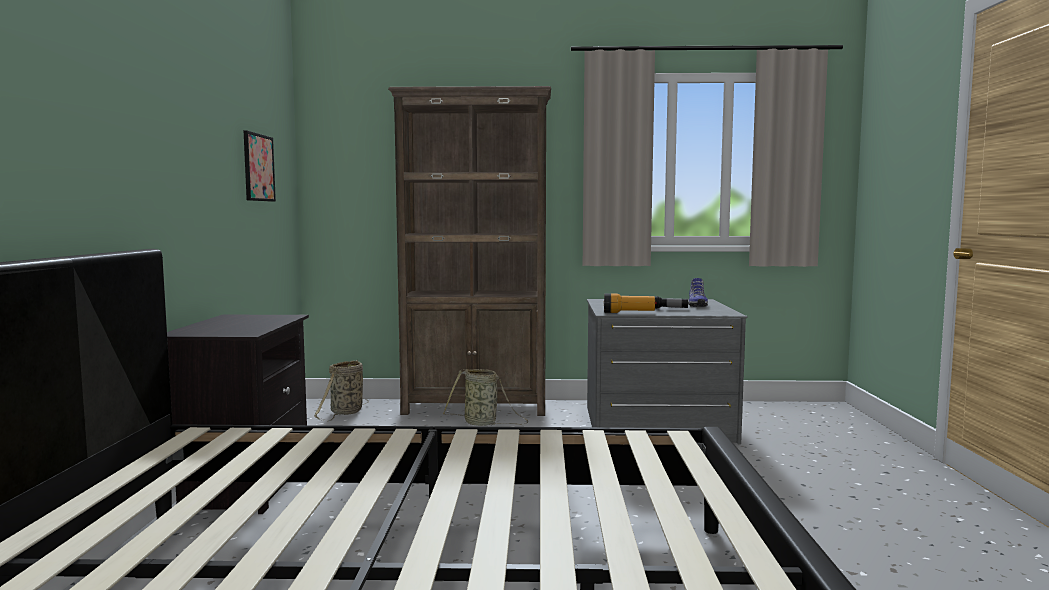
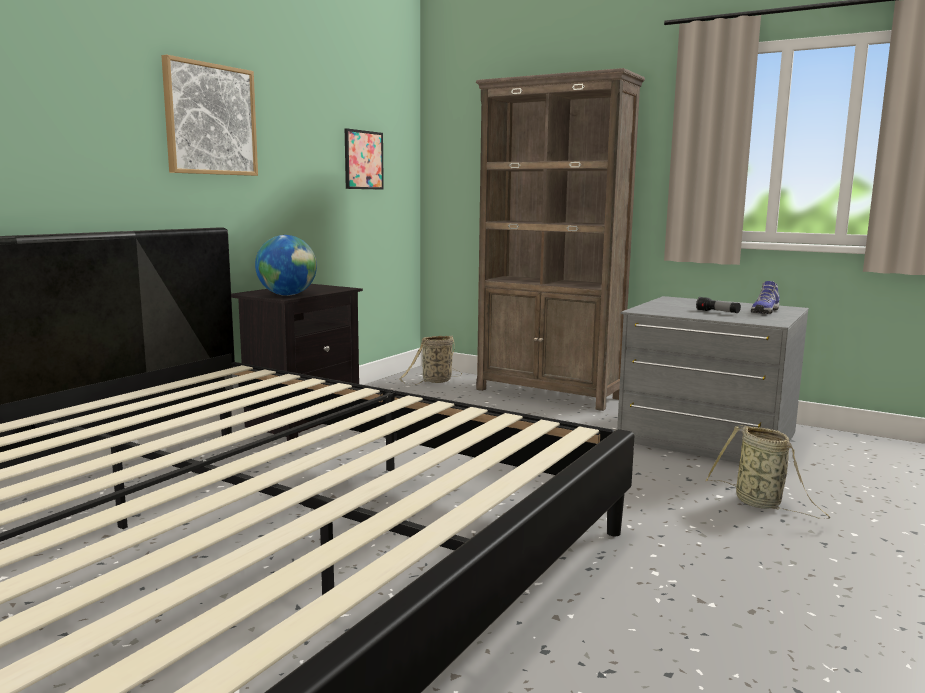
camera: 30 degrees right, 5 degrees up
(130, 108) = (210, 119): none -> picture
(243, 330) = (287, 295): none -> globe
(483, 423) = (536, 408): basket -> basket (761, 504)
(628, 313) = (660, 312): flashlight -> none

